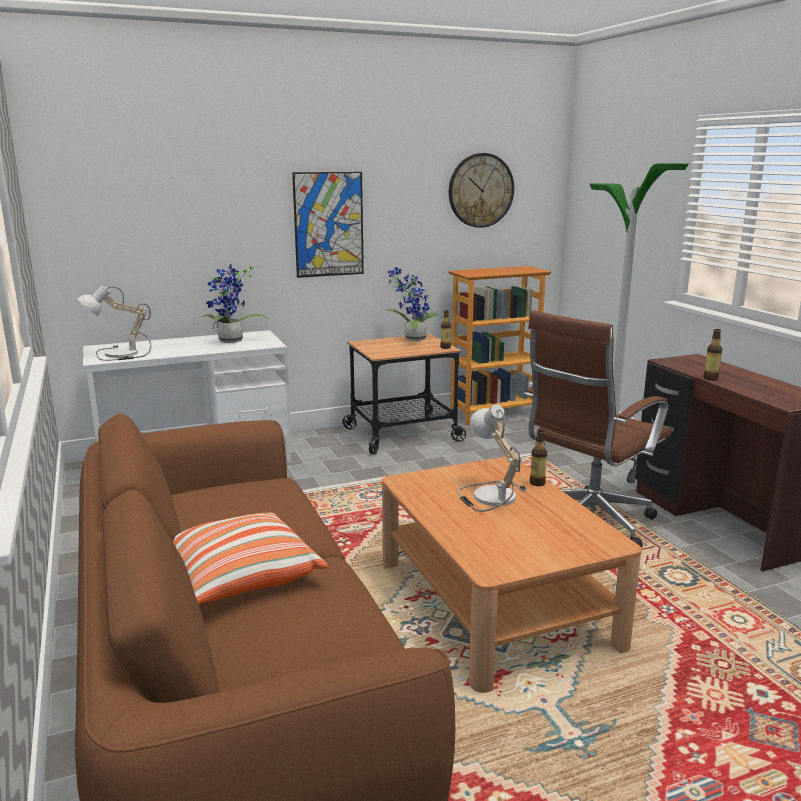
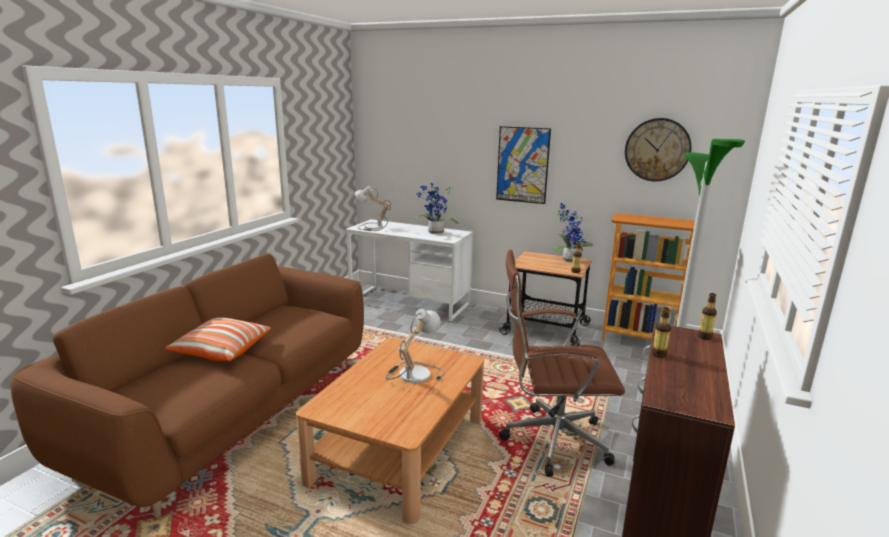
camera: 45 degrees right, 0 degrees up
(537, 483) = (456, 380): bottle -> bottle (704, 337)

